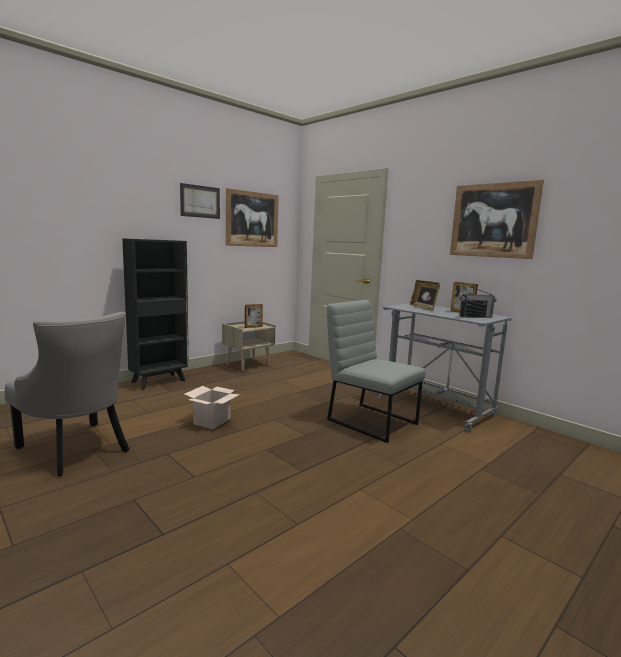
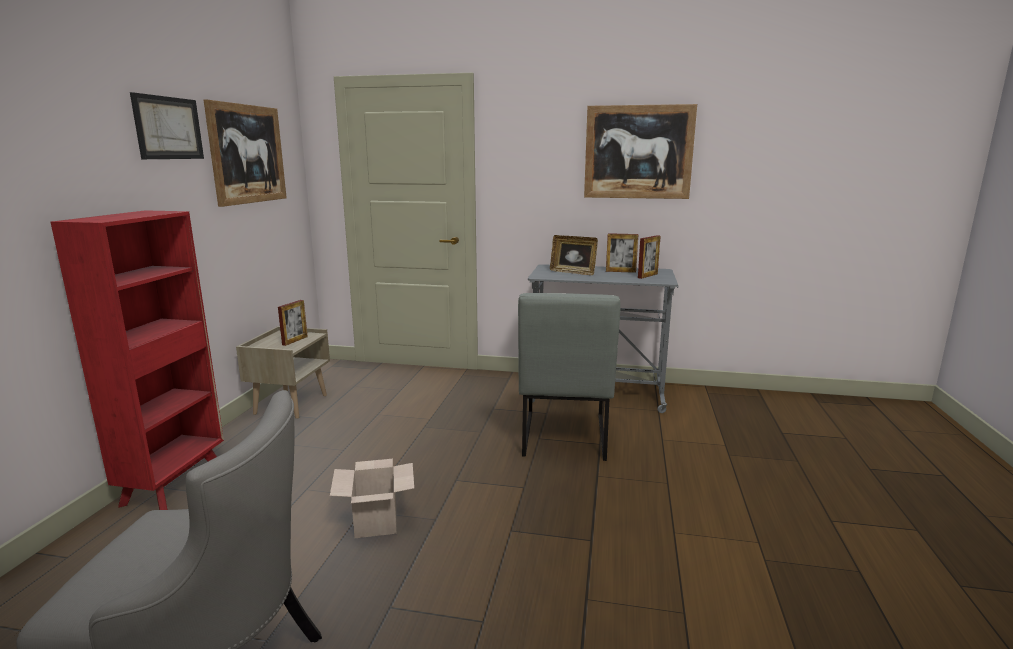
camera: 35 degrees left, 5 degrees up
(160, 381) = (175, 484): black bookcase -> red bookcase
(370, 421) = (563, 437): grey chair -> grey chair turned 90 degrees counterclockwise
(475, 317) = (647, 276): radio -> picture frame

